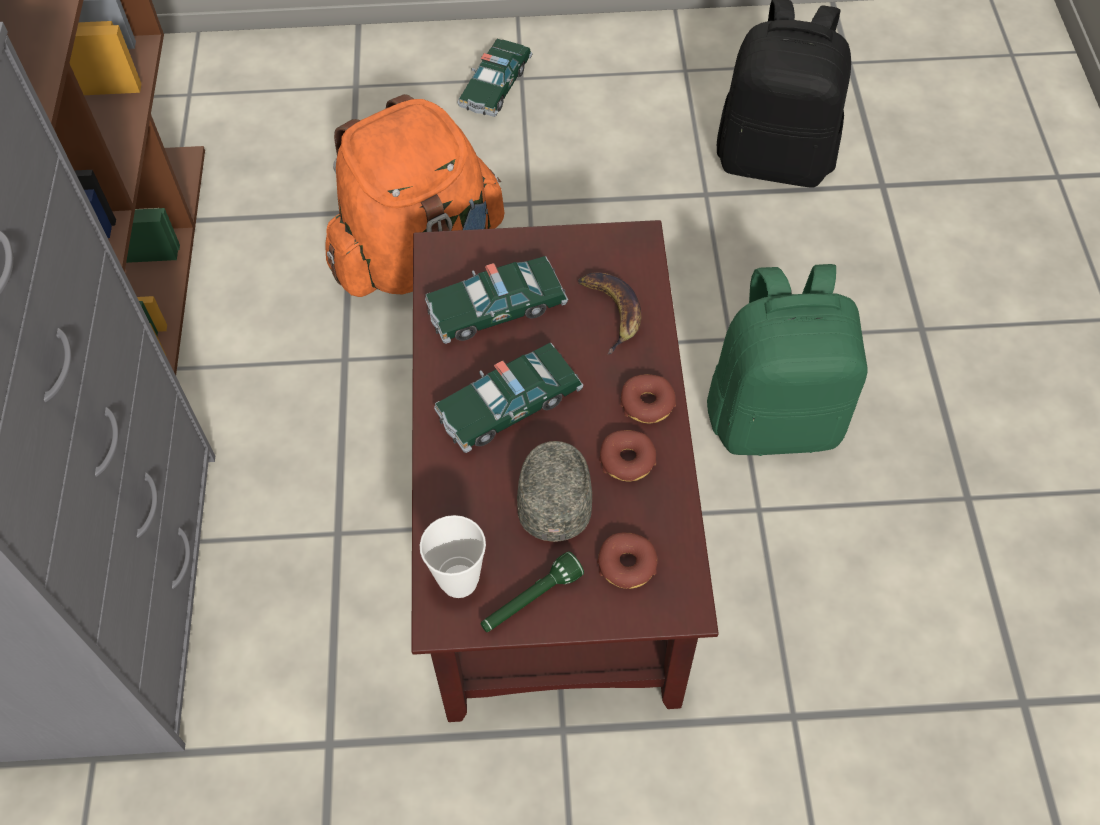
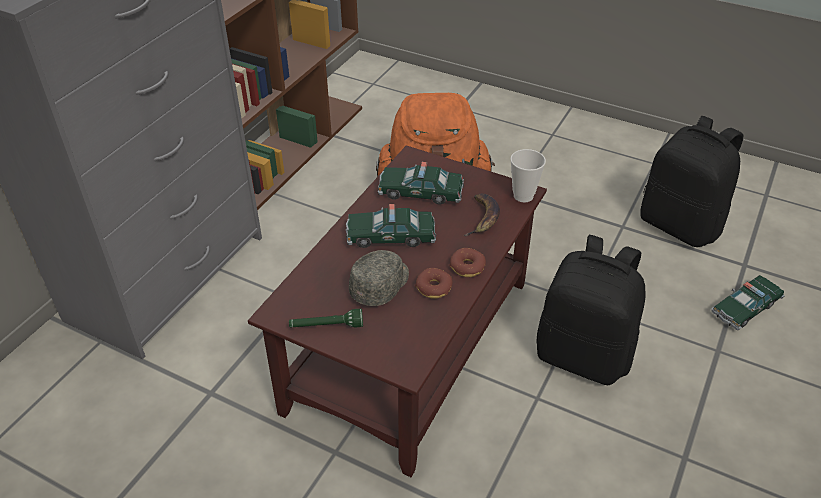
camera: 30 degrees right, 15 degrees down
(459, 581) = (297, 300): cup -> cup (523, 196)
(496, 86) = (535, 133): toy car -> toy car (745, 308)
(627, 565) = (392, 335): donut -> none
(775, 417) = (583, 355): green backpack -> black backpack

